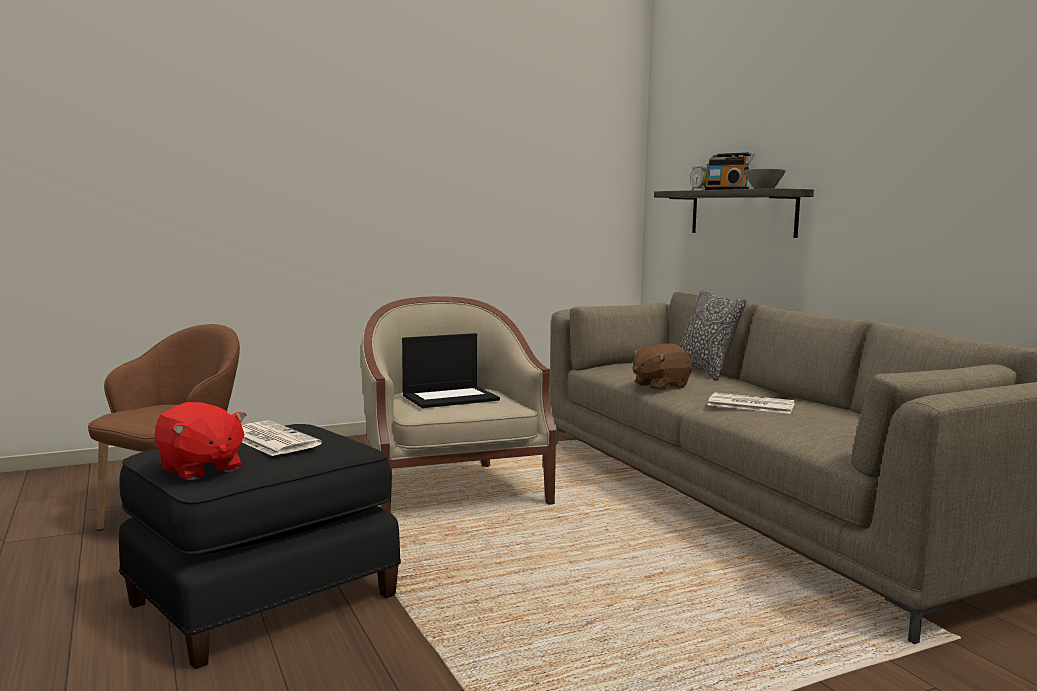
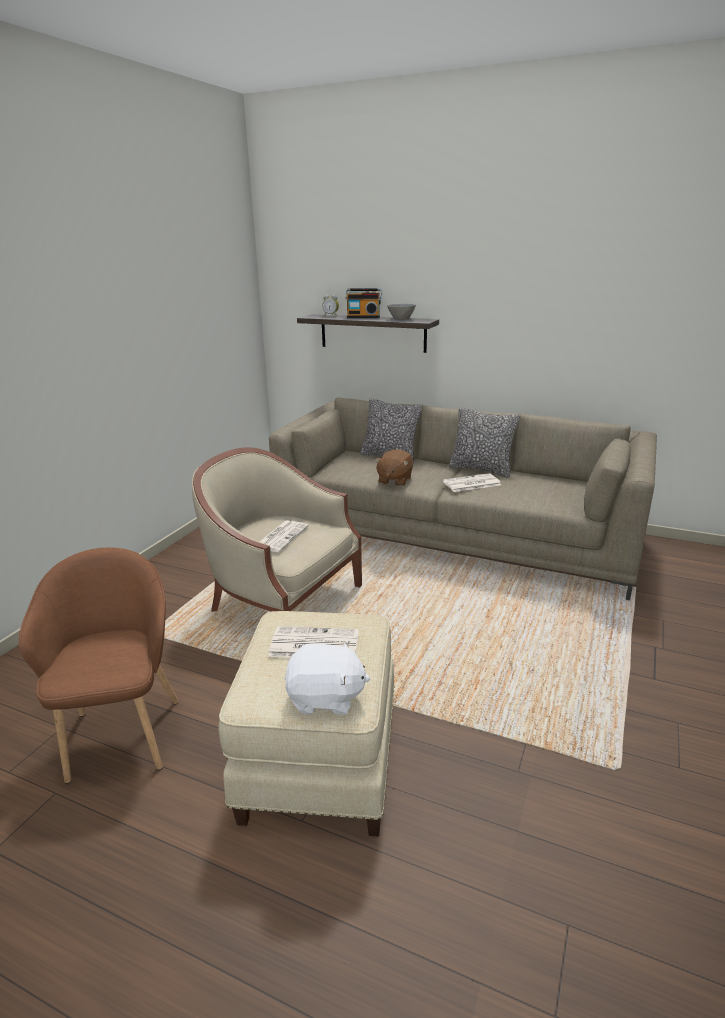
camera: 40 degrees left, 15 degrees up
(200, 469) = (325, 698): red plush toy -> white plush toy
(262, 597) = (318, 757): black ottoman -> beige ottoman
(451, 397) = (281, 536): laptop -> newspaper
(803, 400) = (481, 469): none -> pillow

